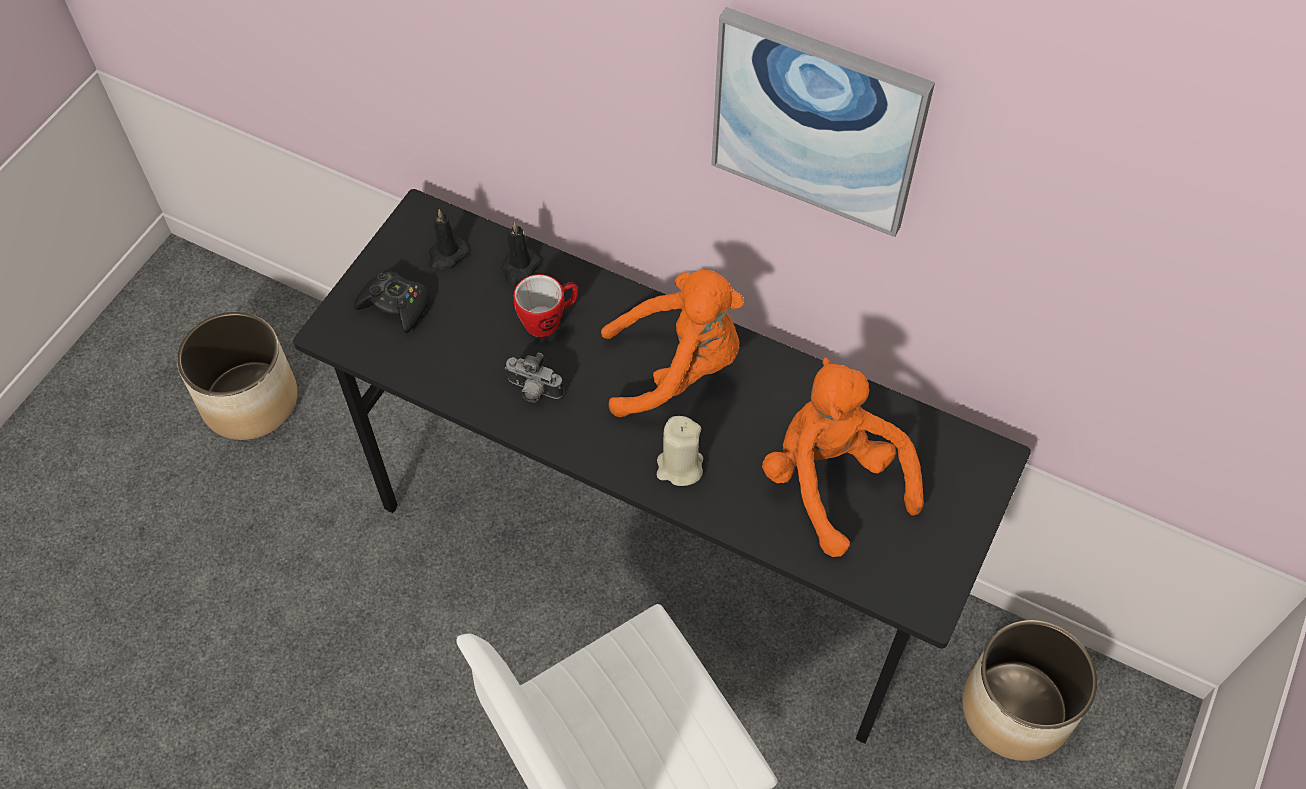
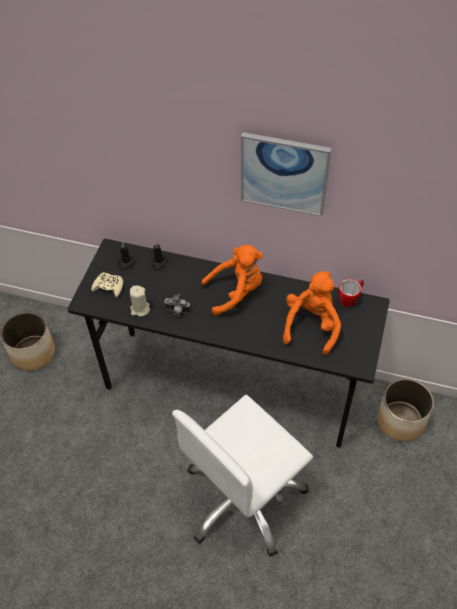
camera: 10 degrees left, 5 degrees down
(395, 305) = (109, 287): black game controller -> beige game controller
(549, 319) = (177, 281): mug -> mug (350, 299)
(679, 467) = (246, 331): beige candle -> beige candle (140, 309)
(832, 481) = (311, 325): orange plush toy -> orange plush toy turned 60 degrees clockwise

